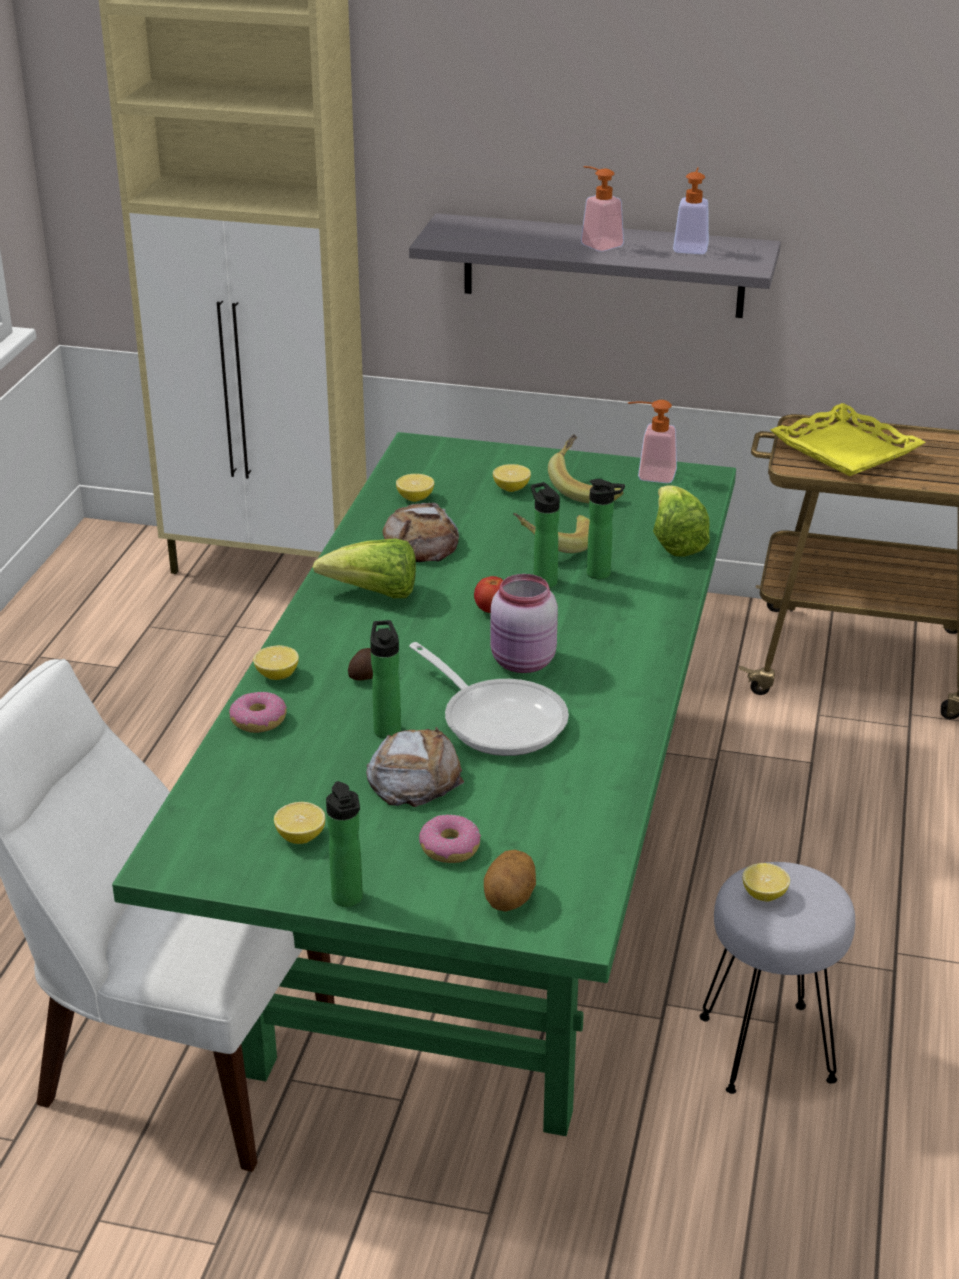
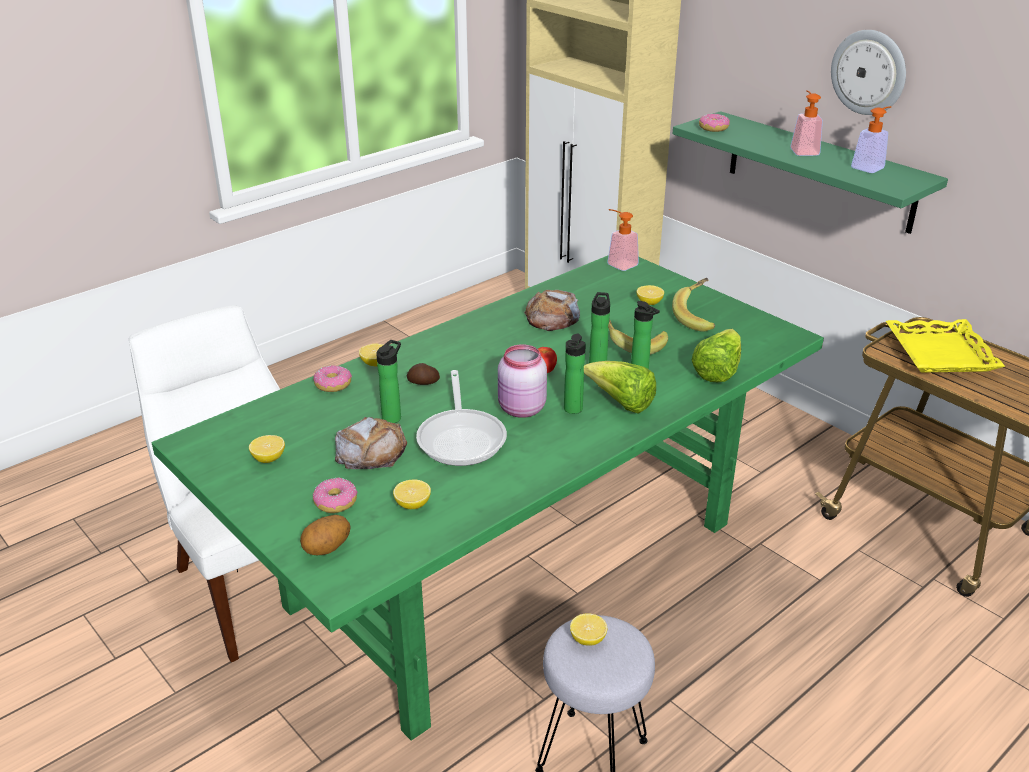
camera: 35 degrees right, 0 degrees up
(348, 901) = (244, 506): bottle -> bottle (572, 410)
(374, 594) = (487, 337): lettuce -> lettuce (621, 403)
(415, 498) = (582, 290): lemon -> lemon (412, 505)
(461, 238) = (713, 128): none -> donut
(603, 266) = (820, 171): grey shelf -> green shelf
(649, 475) = (753, 323): soap dispenser -> soap dispenser (618, 263)
(654, 129) = (869, 72): none -> wall clock

